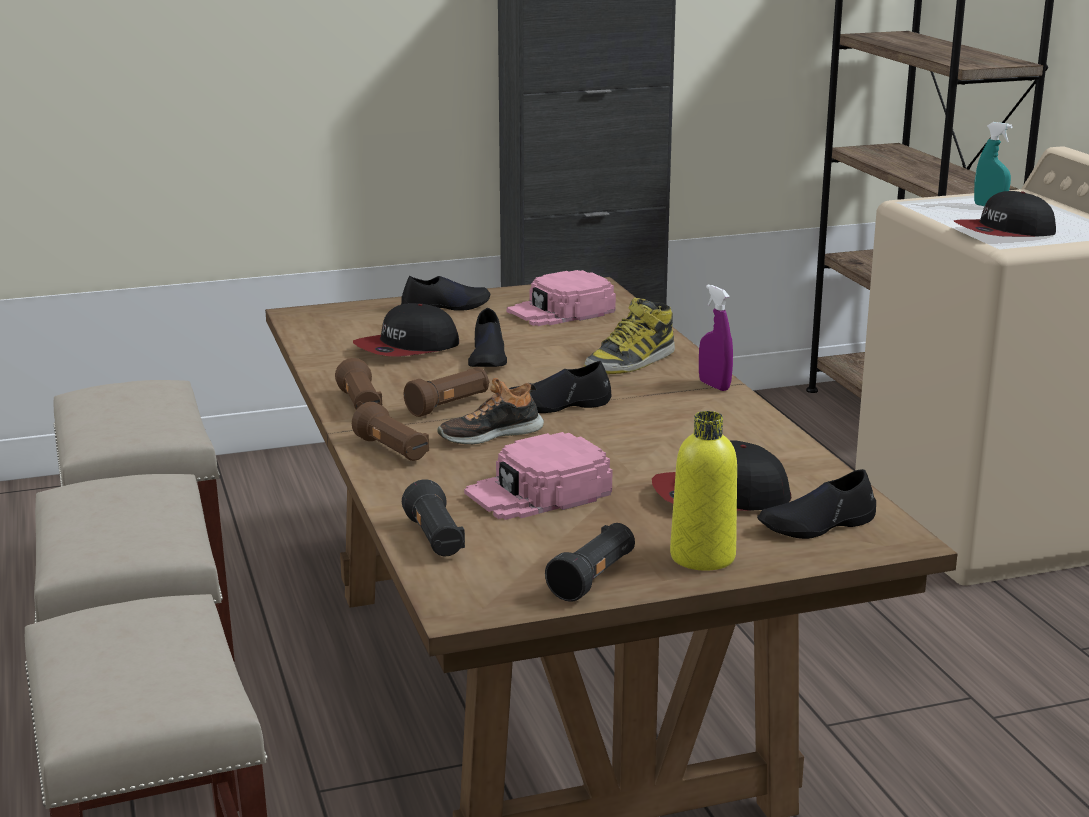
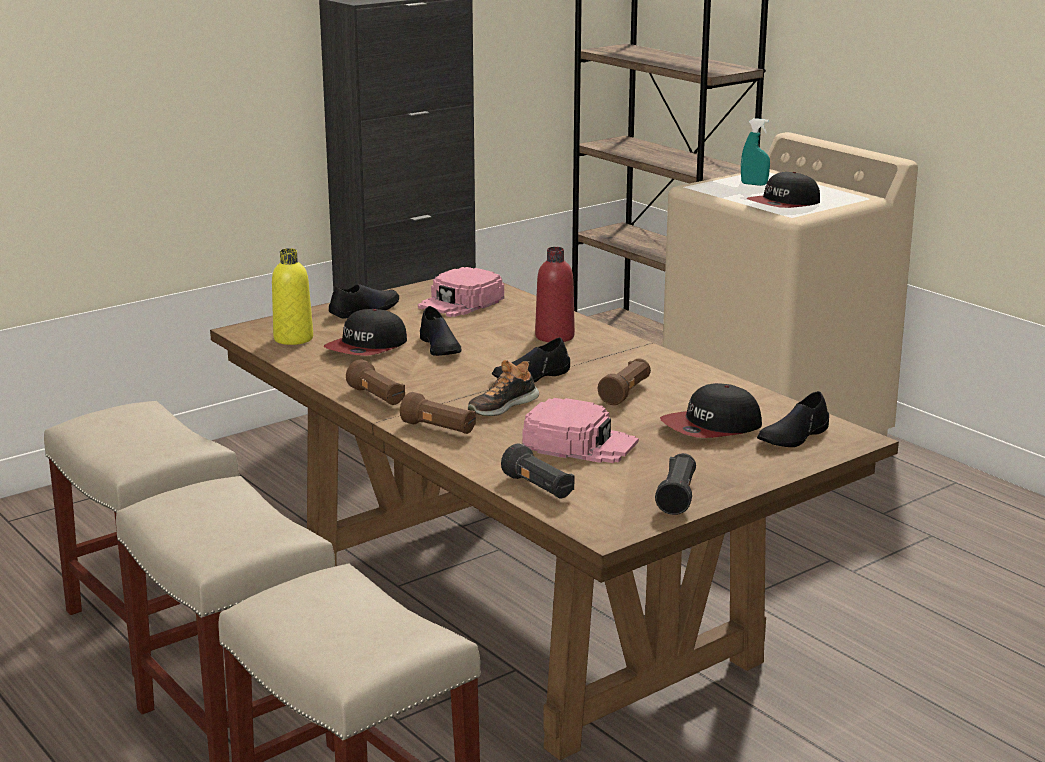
camera: 20 degrees left, 0 degrees up
(449, 405) = (448, 388): brown flashlight -> brown flashlight (626, 393)
(538, 492) = (580, 443): pink cap -> pink cap turned 105 degrees counterclockwise
(630, 362) = (554, 336): boot -> red bottle
(702, 557) = (737, 470): yellow bottle -> yellow bottle (293, 338)
(714, 385) = (633, 347): purple spray bottle -> none

